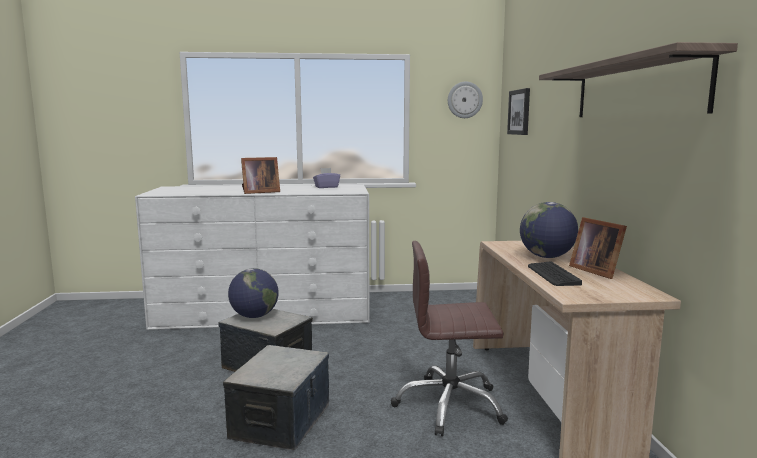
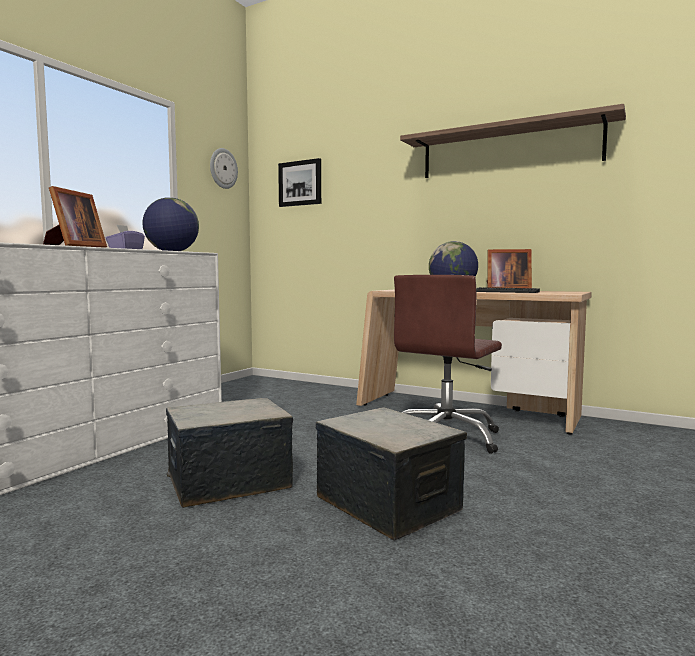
camera: 55 degrees left, 5 degrees down
(254, 316) = (205, 413): globe -> globe (172, 252)

